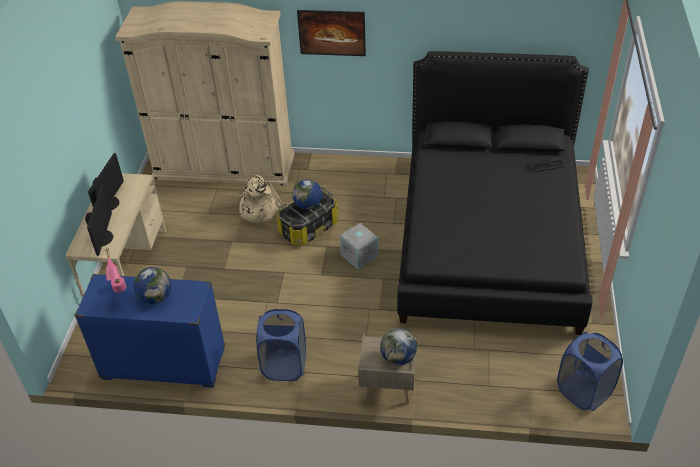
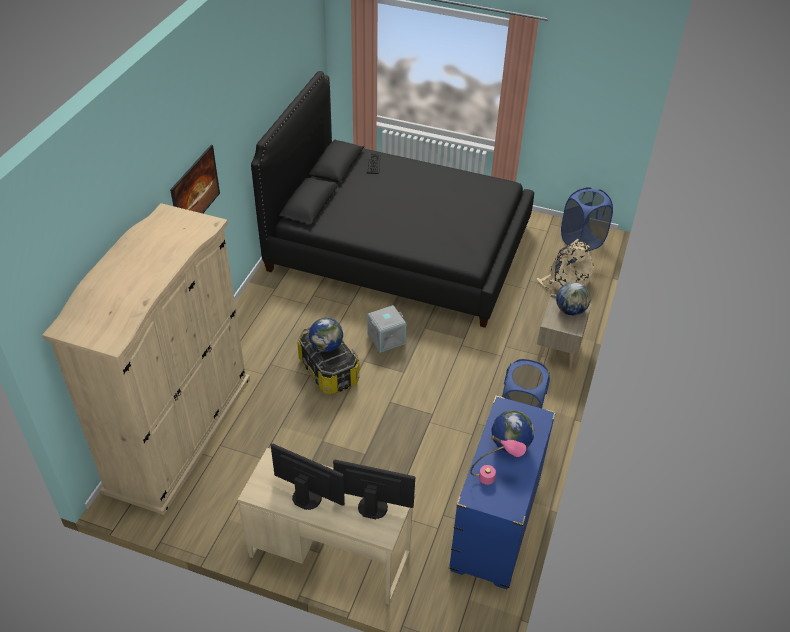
camera: 80 degrees left, 0 degrees up
(258, 210) = (279, 409): beige backpack -> beige backpack (566, 280)

